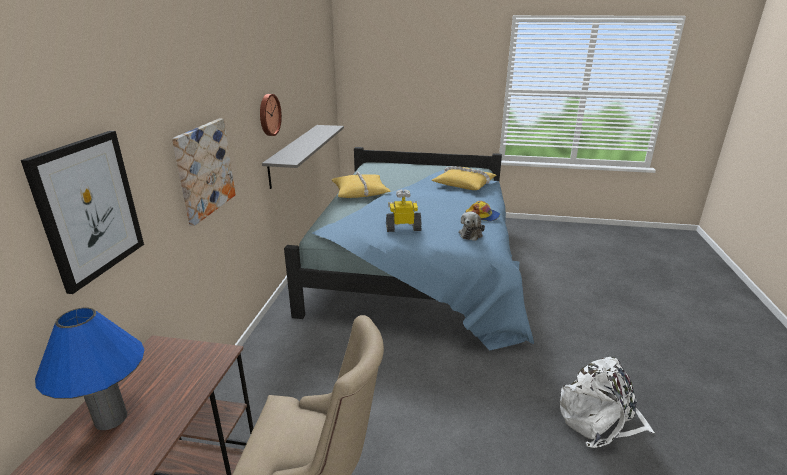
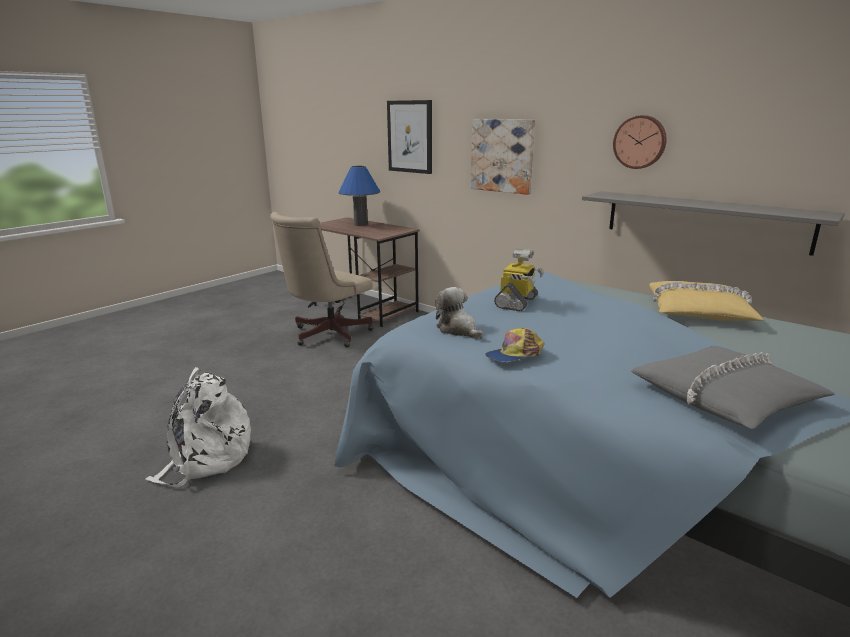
camera: 120 degrees right, 5 degrees down
(464, 184) = (725, 398): yellow pillow -> grey pillow

